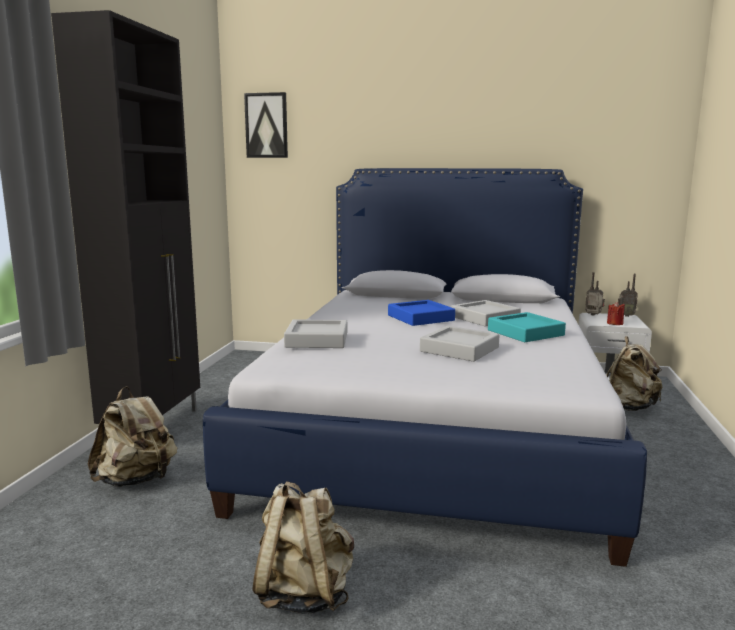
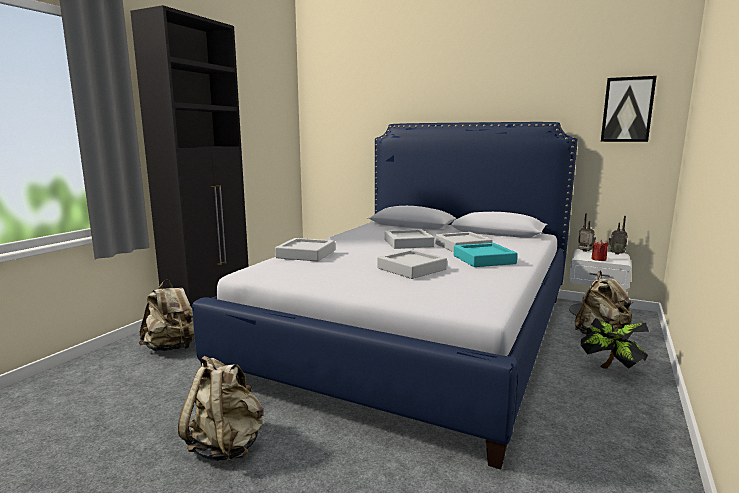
camera: 15 degrees right, 0 degrees up
(266, 125) = (327, 91): picture -> picture (627, 109)
(420, 318) = (408, 243): blue tray -> grey tray
(663, 444) = (611, 370): none -> potted plant

